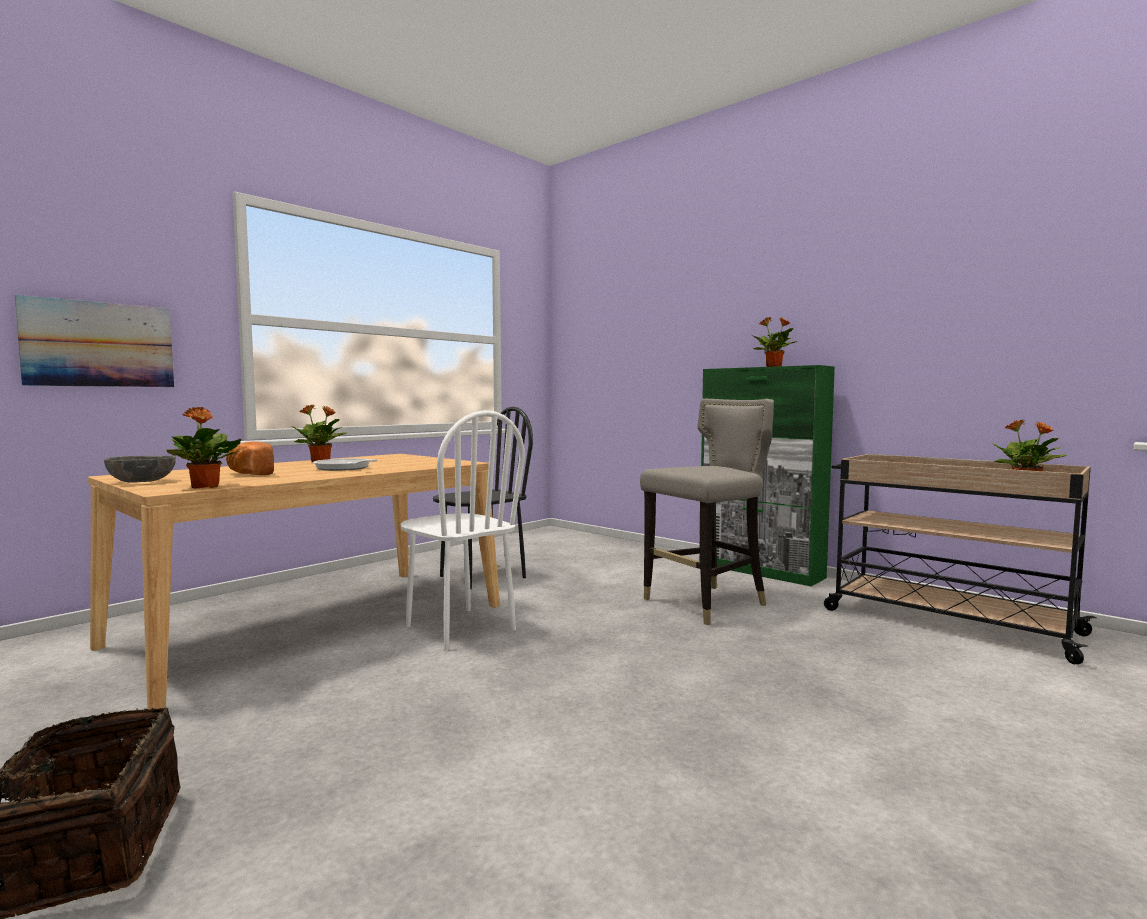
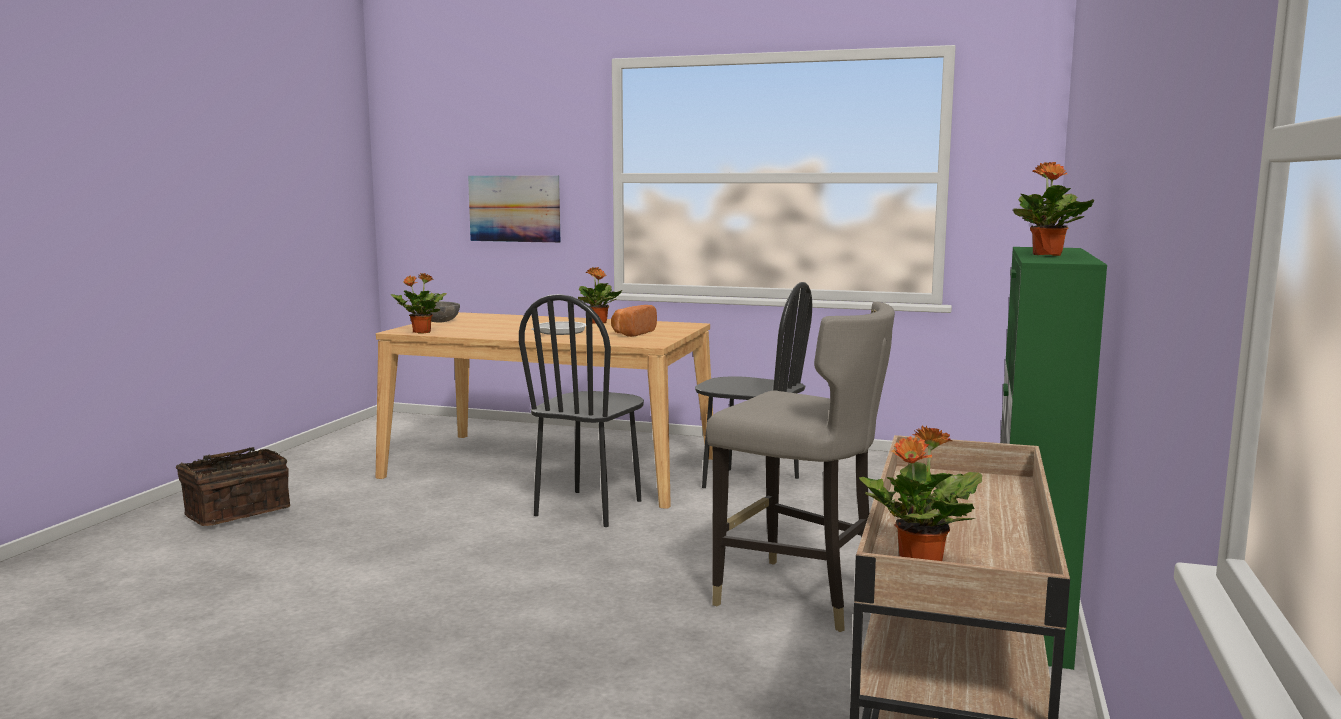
camera: 65 degrees right, 5 degrees up
(248, 474) = (498, 326): bread -> bread (632, 333)
(459, 628) = (589, 508): white chair -> black chair

